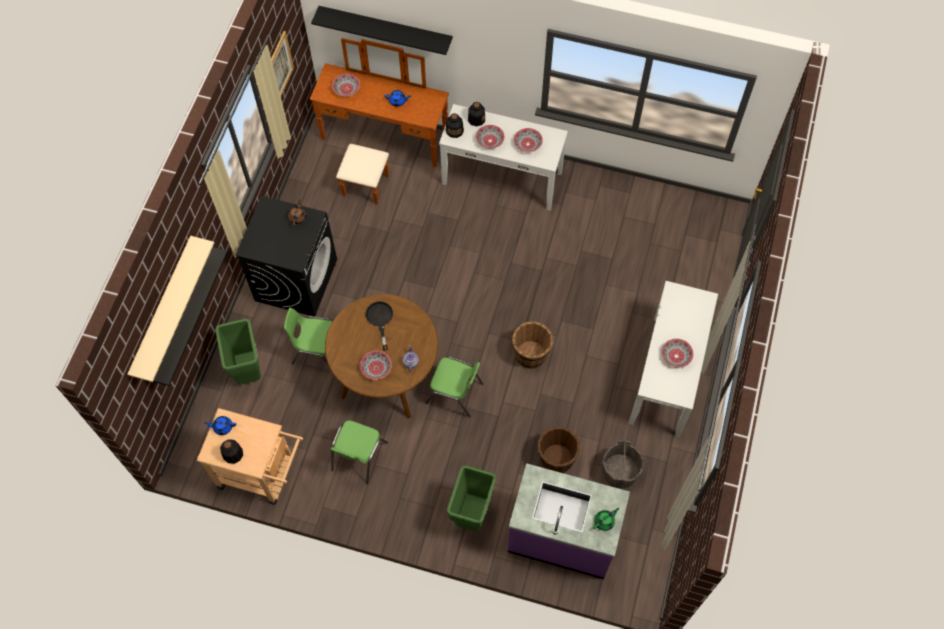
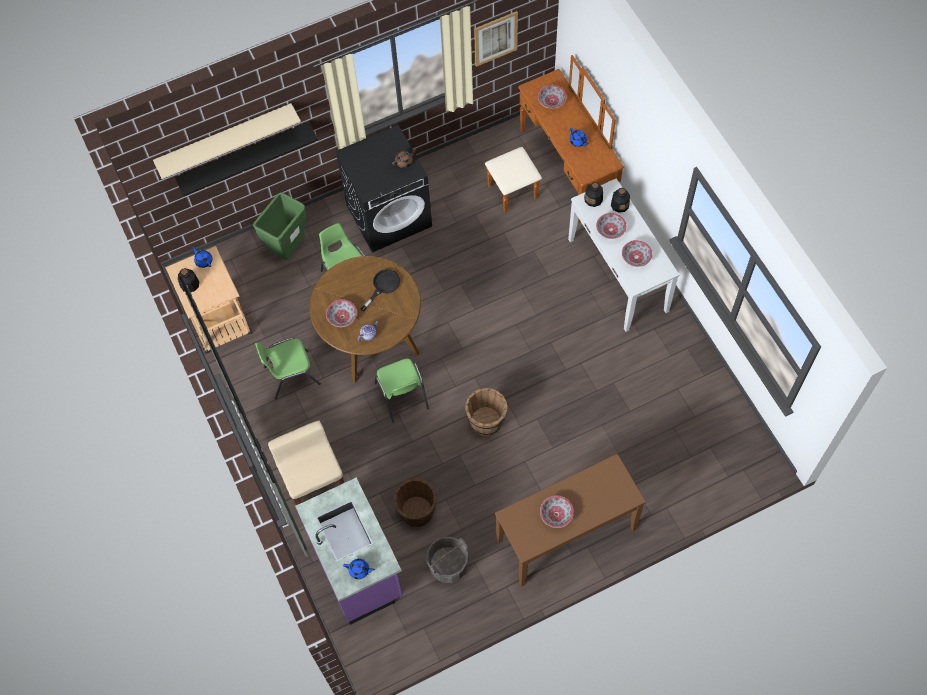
camera: 50 degrees right, 0 degrees up
(386, 28) = (600, 71): black shelf -> none
(472, 514) = (317, 489): green trash can -> beige stool
(604, 521) = (359, 570): green teapot -> blue teapot
(667, 375) = (566, 535): white console table -> brown console table

